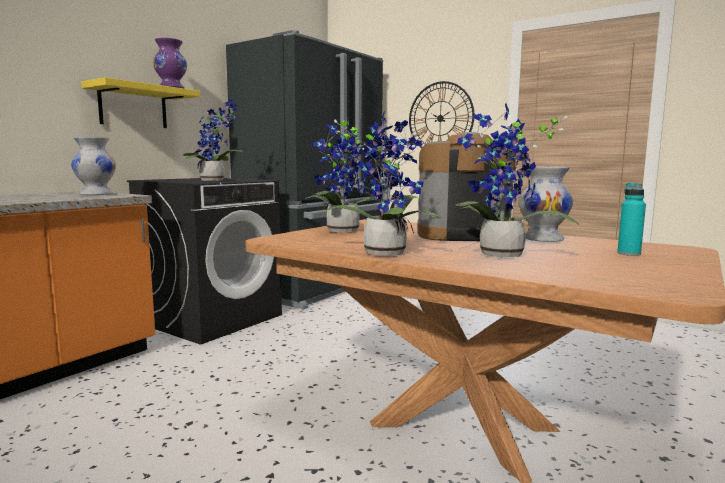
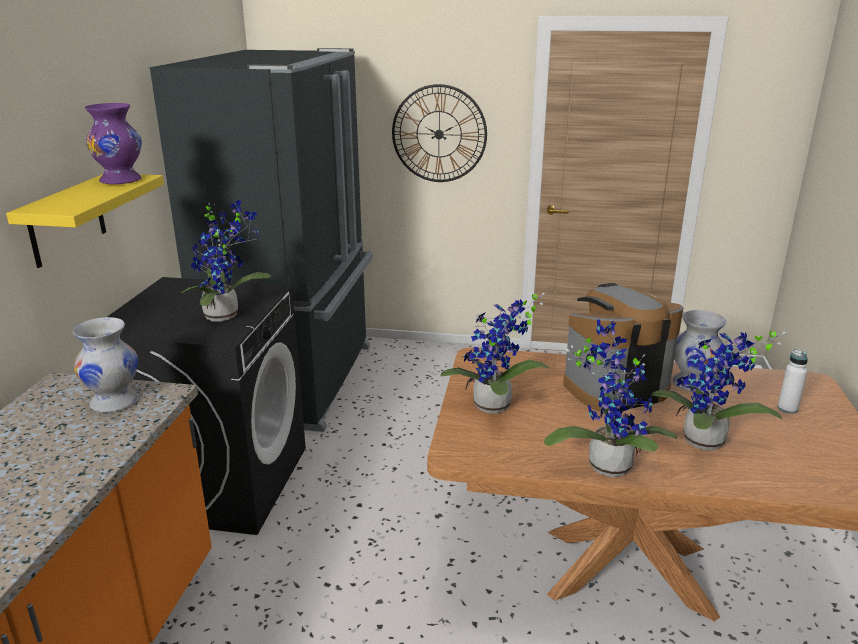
camera: 25 degrees left, 15 degrees up
(628, 253) = (787, 408): turquoise bottle -> white bottle

